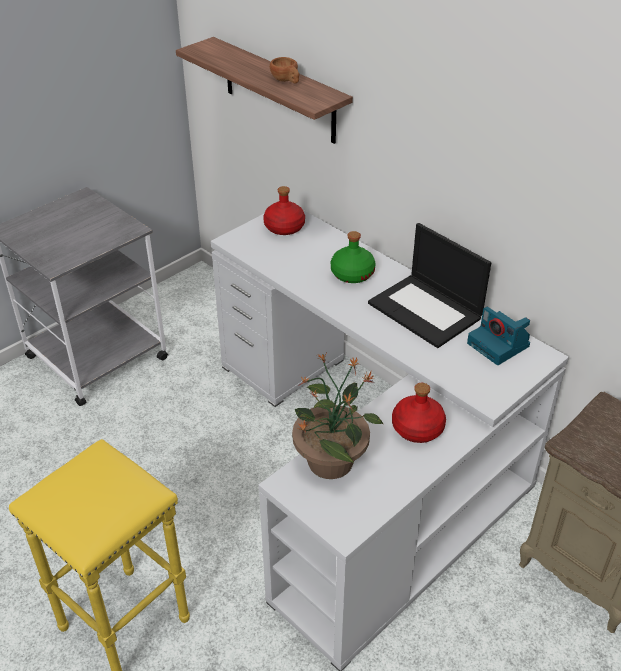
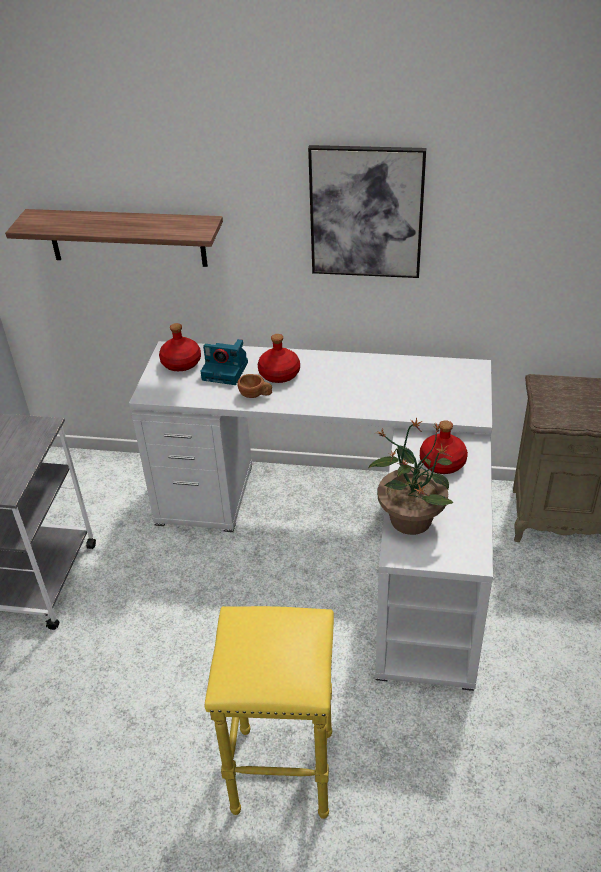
camera: 35 degrees left, 0 degrees up
(286, 81) = (150, 223): brown cup -> brown cup (255, 395)
(352, 274) = (278, 374): green bottle -> red bottle
(426, 310) = (364, 375): laptop -> none
(475, 139) = (366, 212): none -> picture
(499, 345) = (440, 374): camera -> camera (226, 371)

